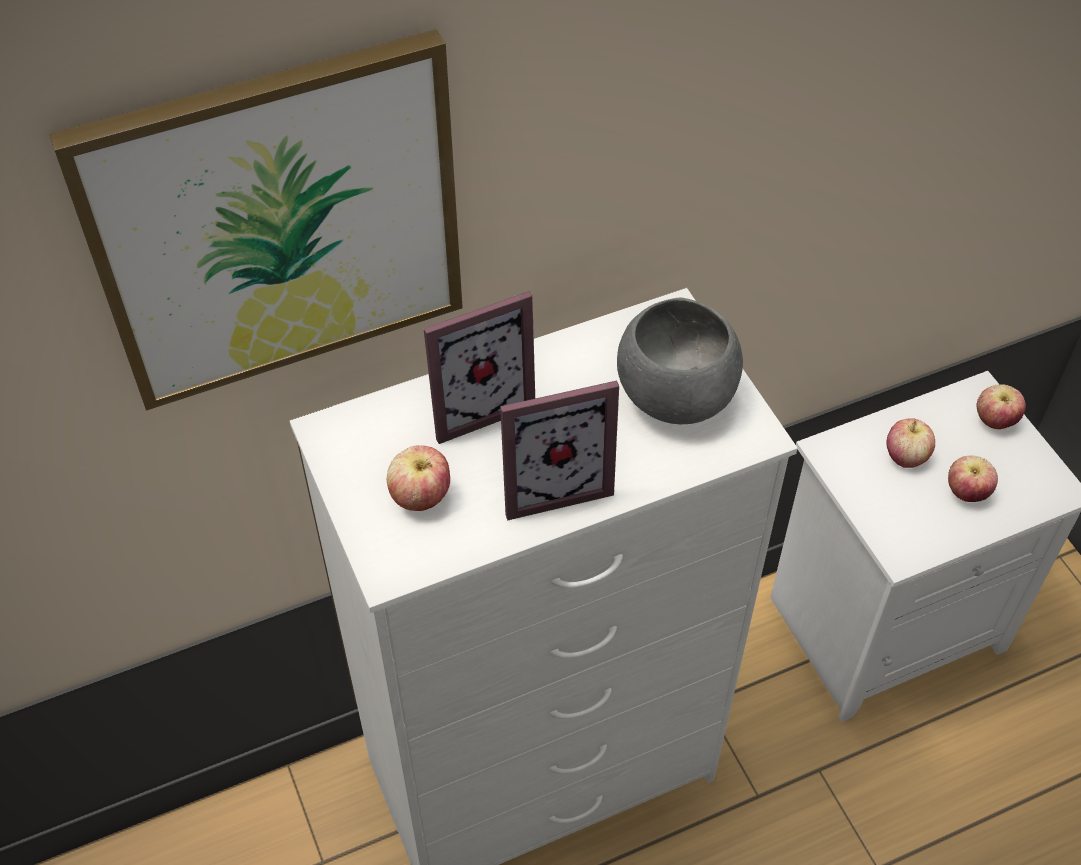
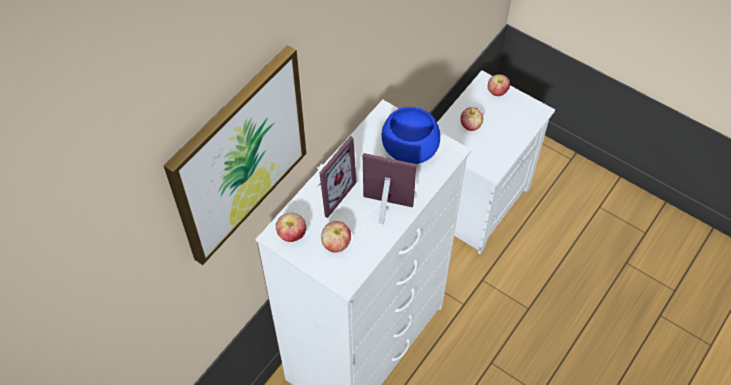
camera: 30 degrees left, 5 degrees up
(551, 482) = (385, 211): picture frame -> picture frame turned 120 degrees counterclockwise
(676, 395) = (410, 149): grey bowl -> blue bowl
(966, 493) = (503, 130): apple -> apple (292, 235)

